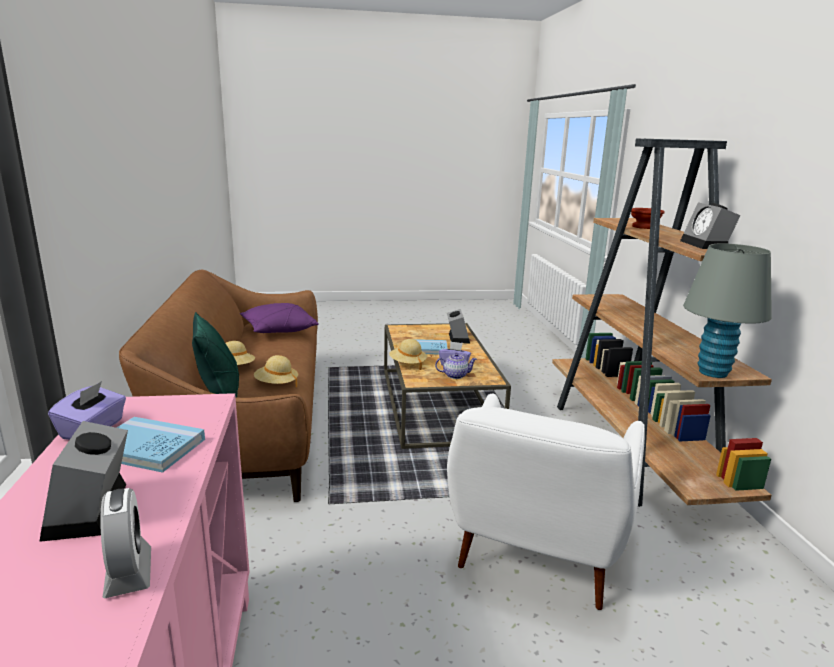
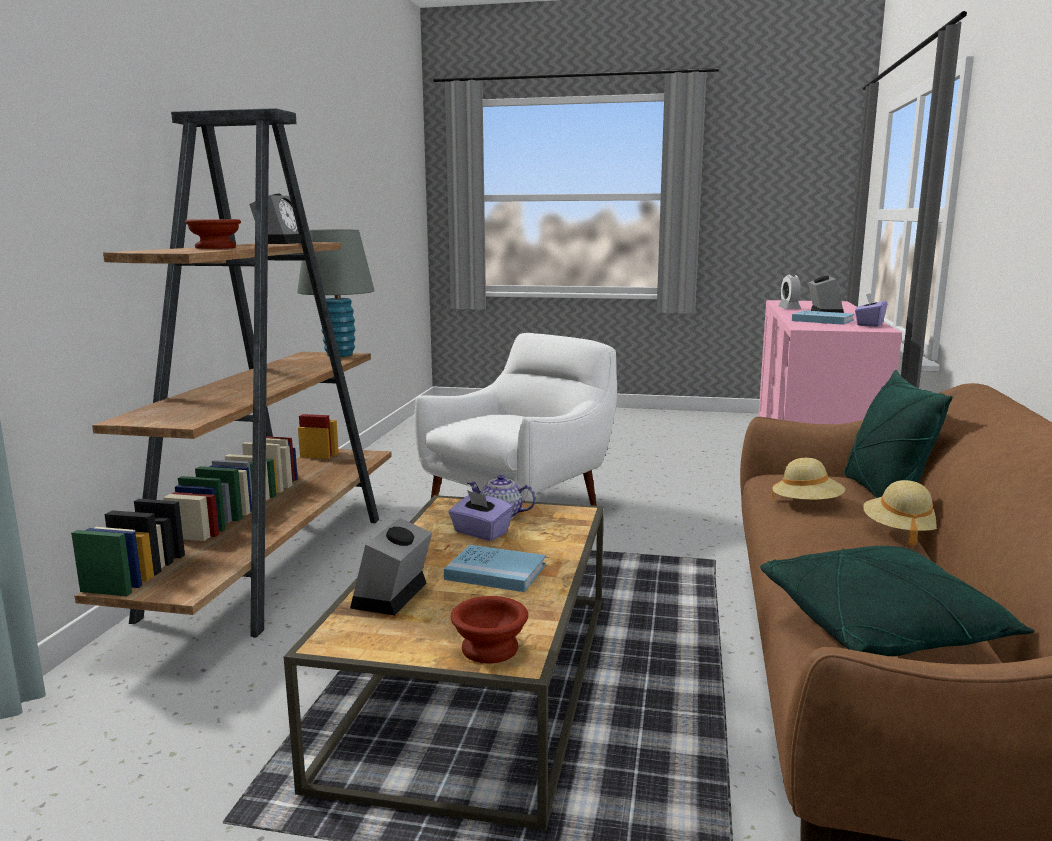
camera: 160 degrees left, 5 degrees down
(278, 330) = (882, 628): purple pillow -> green pillow
(407, 328) = (490, 650): none -> brown bowl
(408, 364) = (567, 543): beige hat -> none

